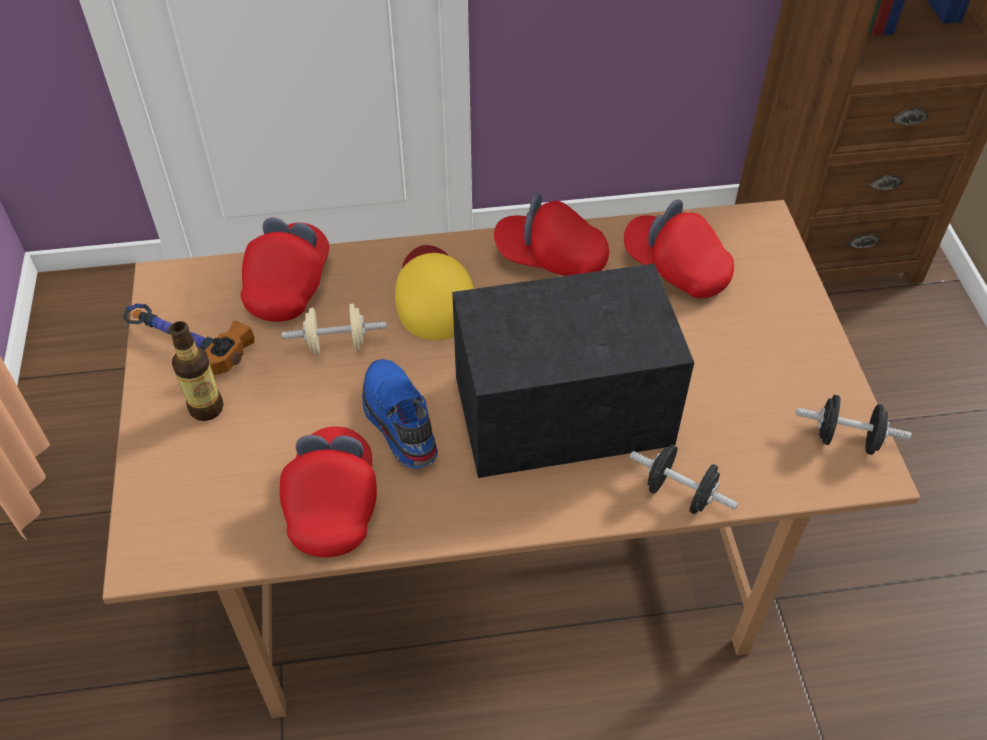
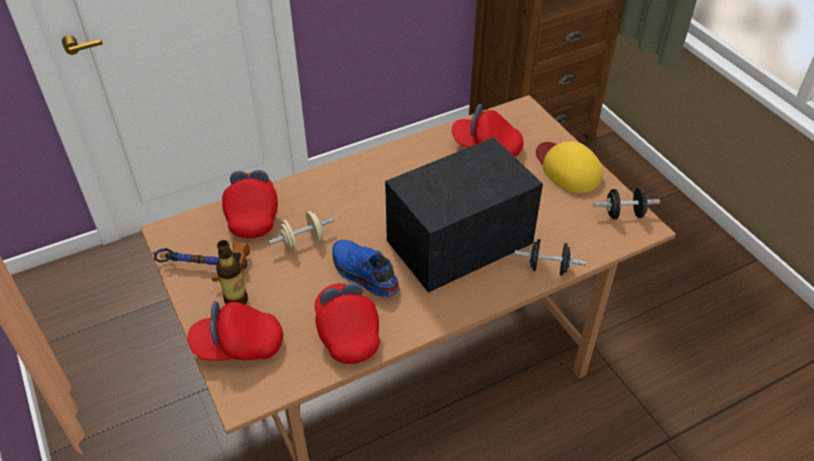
camera: 20 degrees left, 5 degrees down
(434, 295) = (349, 197): yellow cap -> yellow cap (567, 168)
(550, 259) = (410, 159): red cap -> red cap (238, 346)

